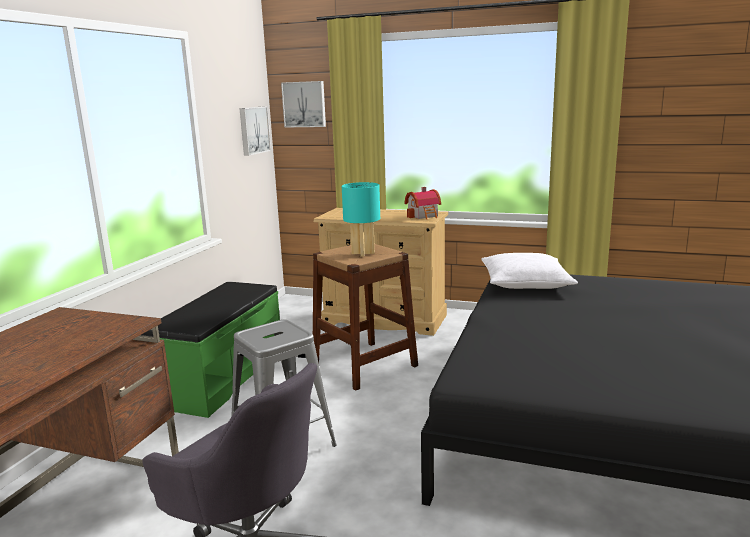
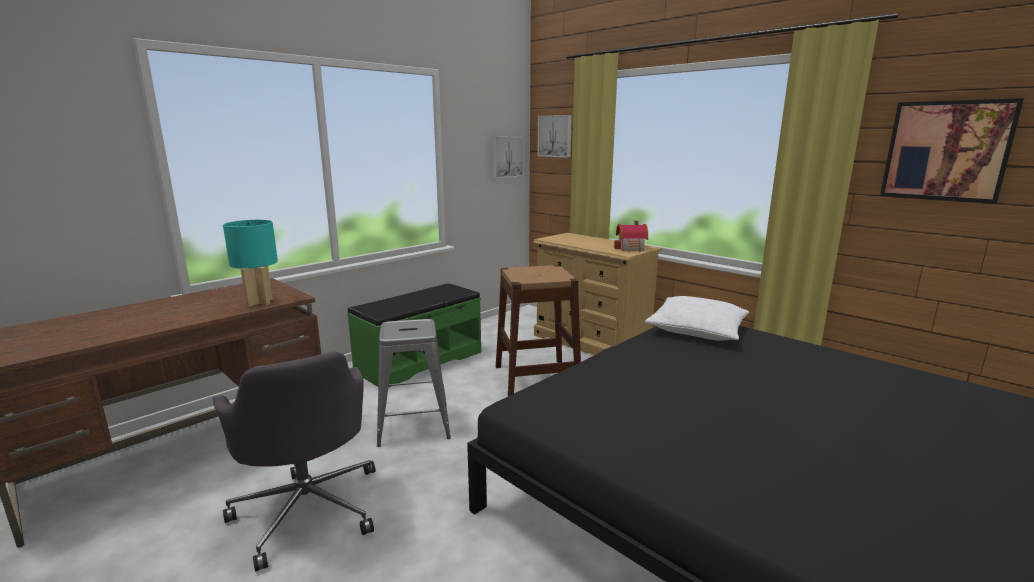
camera: 25 degrees right, 0 degrees up
(363, 253) = (541, 274): turquoise table lamp -> turquoise table lamp (260, 302)
(684, 104) = (946, 151): none -> picture

